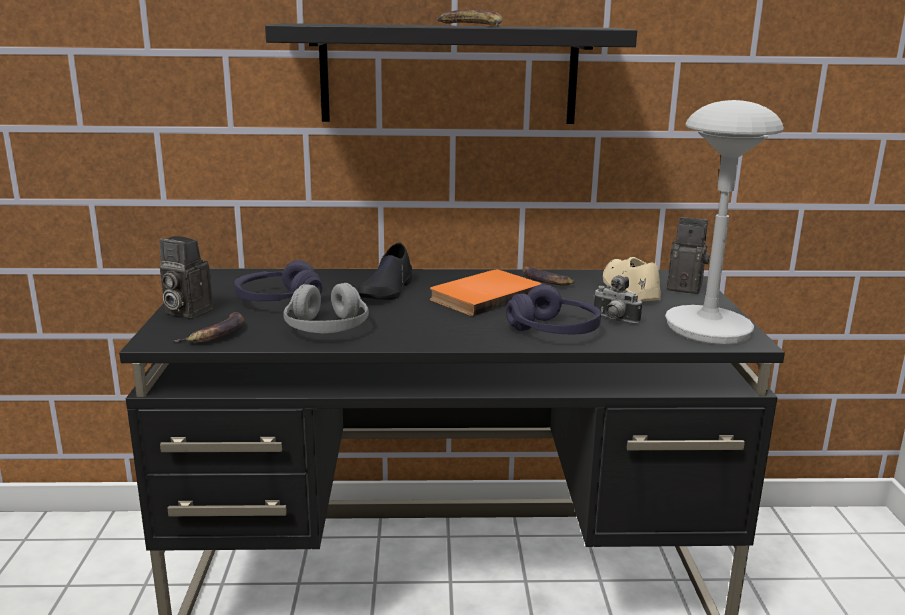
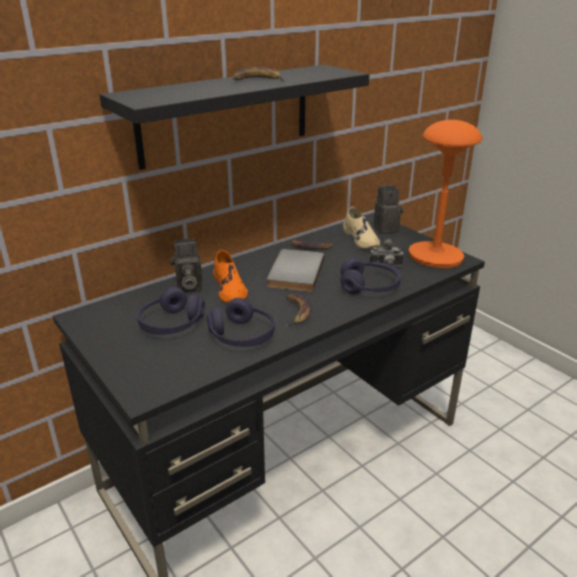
camera: 35 degrees left, 10 degrees up
(185, 311) = (118, 360): camera -> camera (188, 287)
(217, 334) = (177, 371): banana -> banana (296, 312)
(327, 328) = (242, 335): grey headphones -> purple headphones
(386, 290) = (229, 288): black shoe -> orange shoe
(483, 296) = (293, 272): orange book -> grey book
(629, 289) = (361, 239): beige shoe -> beige shoe turned 150 degrees counterclockwise
(708, 328) = (435, 257): grey table lamp -> orange table lamp

